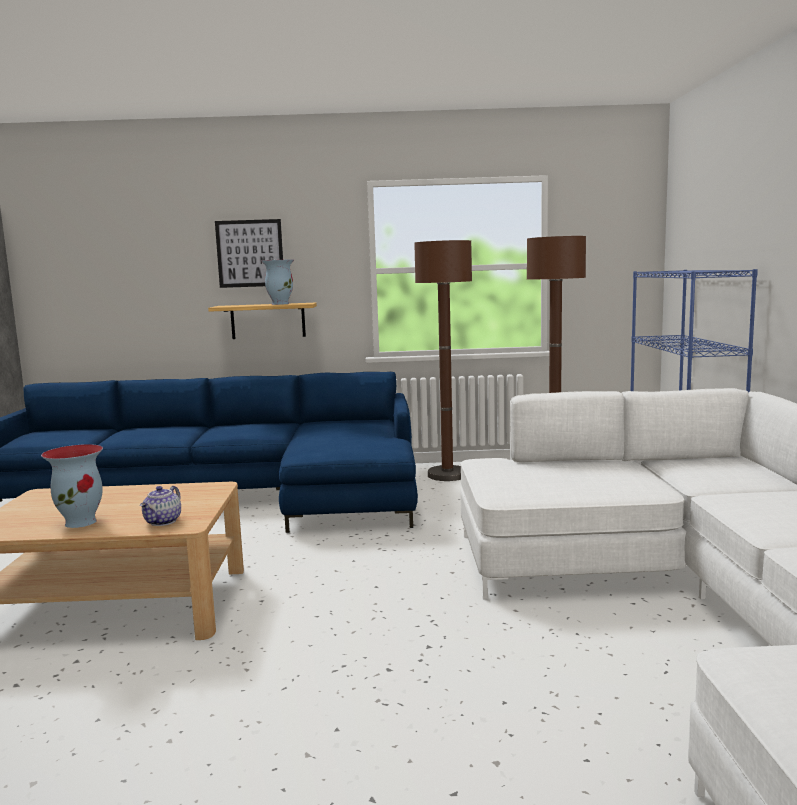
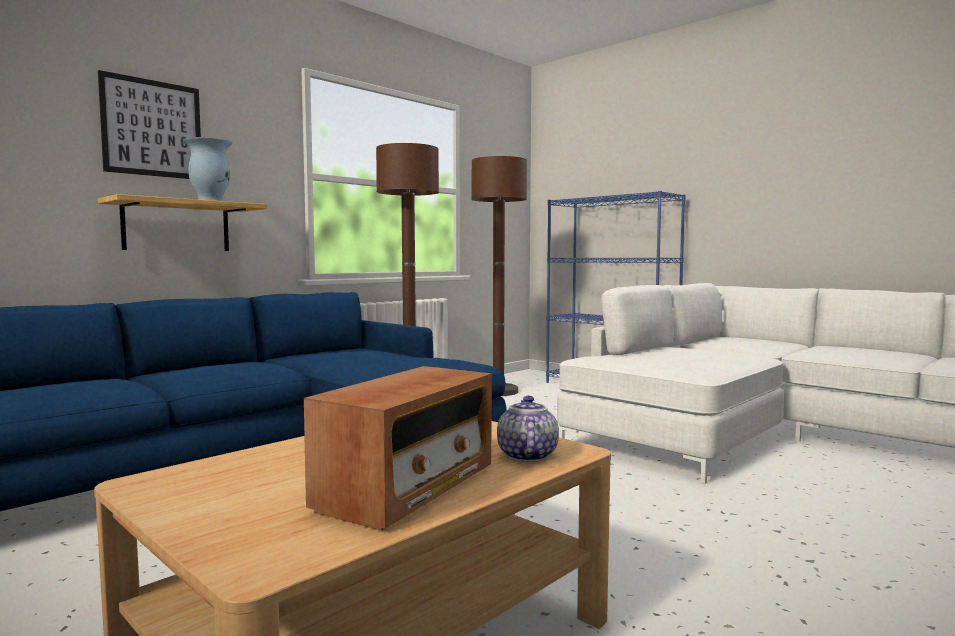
camera: 45 degrees left, 5 degrees down
(81, 522) = (408, 488): vase -> radio
(163, 522) = (525, 455): teapot -> teapot turned 150 degrees counterclockwise

